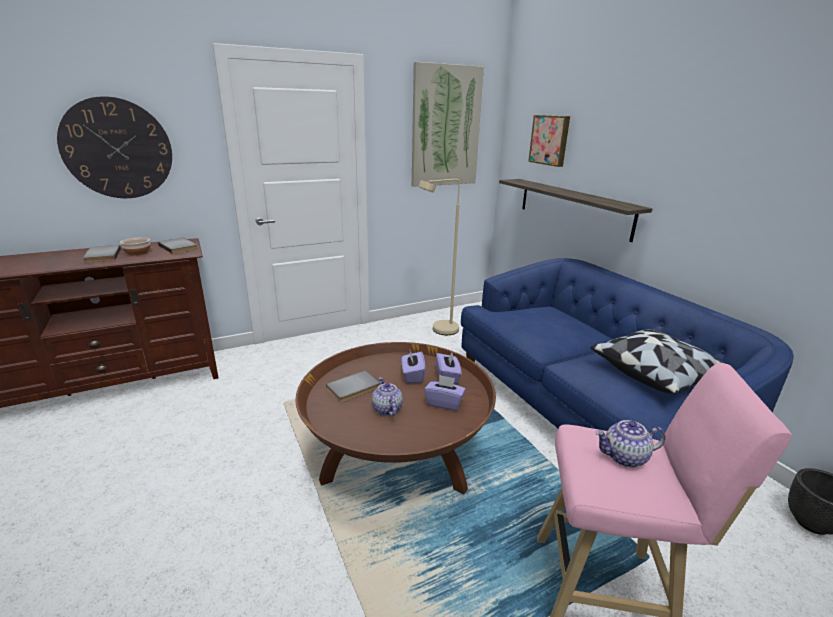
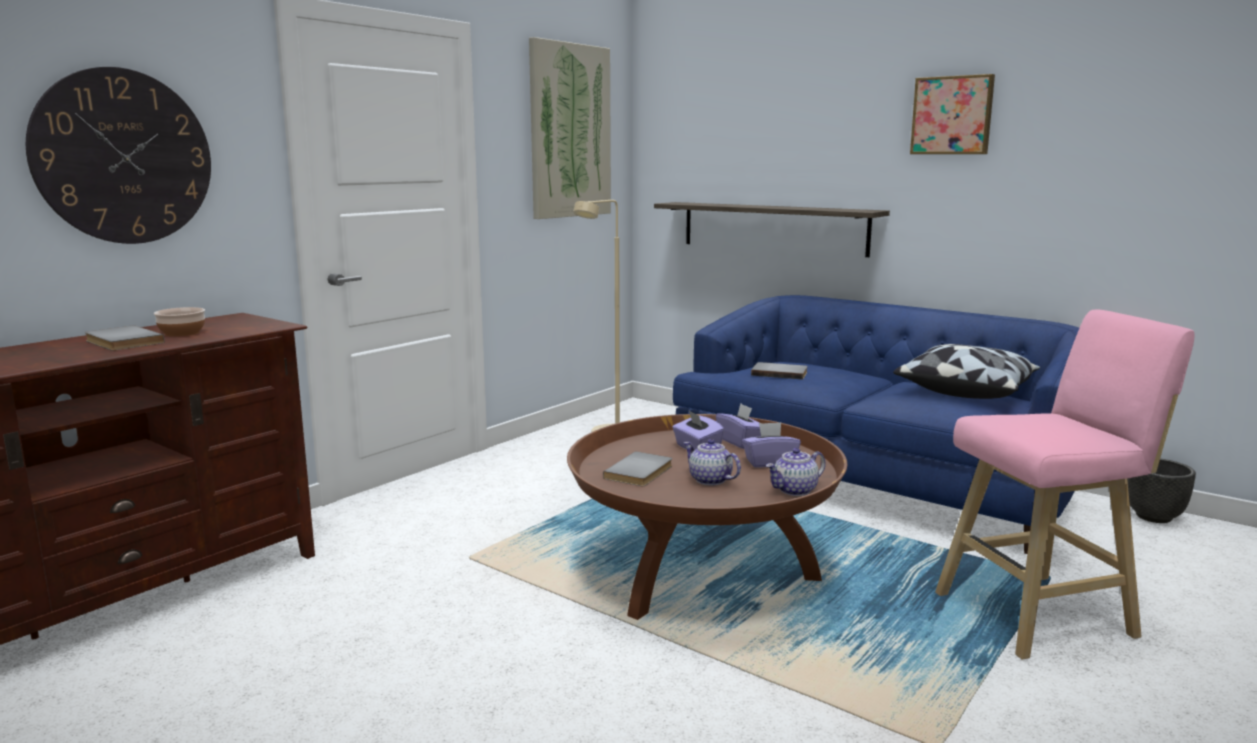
camera: 25 degrees left, 10 degrees down
(179, 247) = (242, 322): grey book -> grey book (779, 373)
(550, 140) = (721, 143): picture -> picture (952, 115)
(624, 457) = (1045, 421): teapot -> teapot (795, 490)

